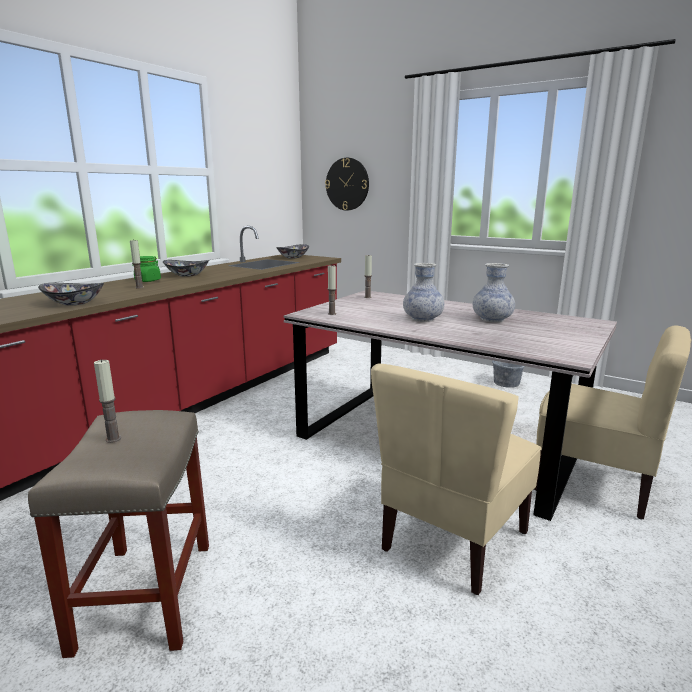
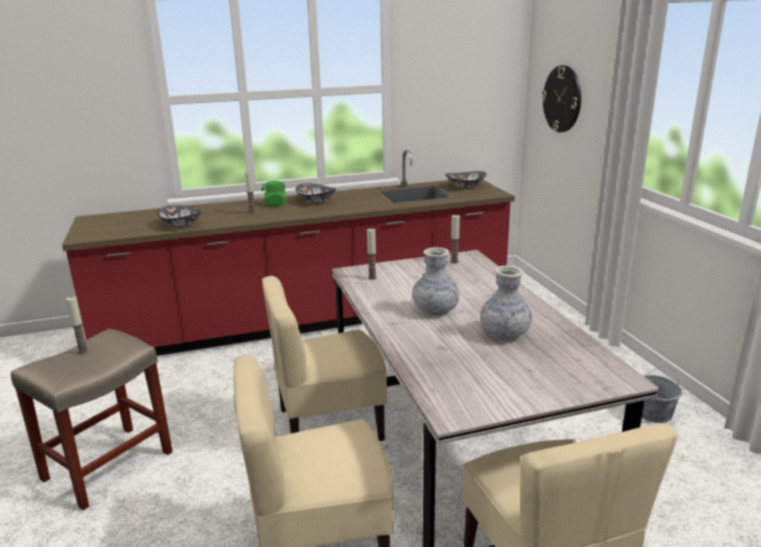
camera: 40 degrees right, 5 degrees up
(327, 462) = (329, 424): none -> beige chair

